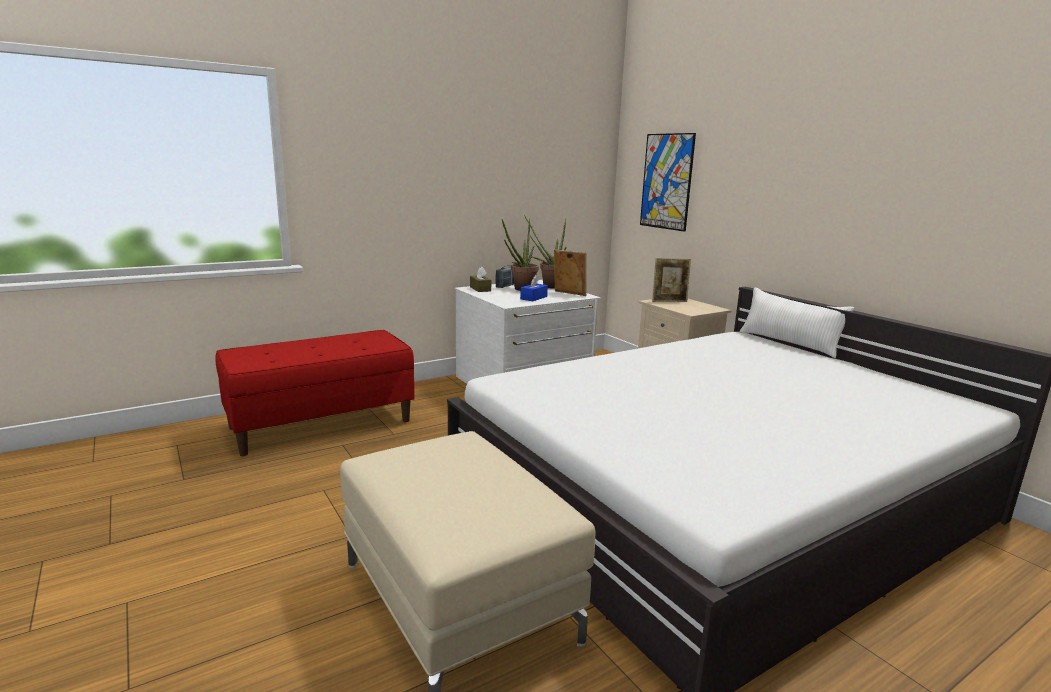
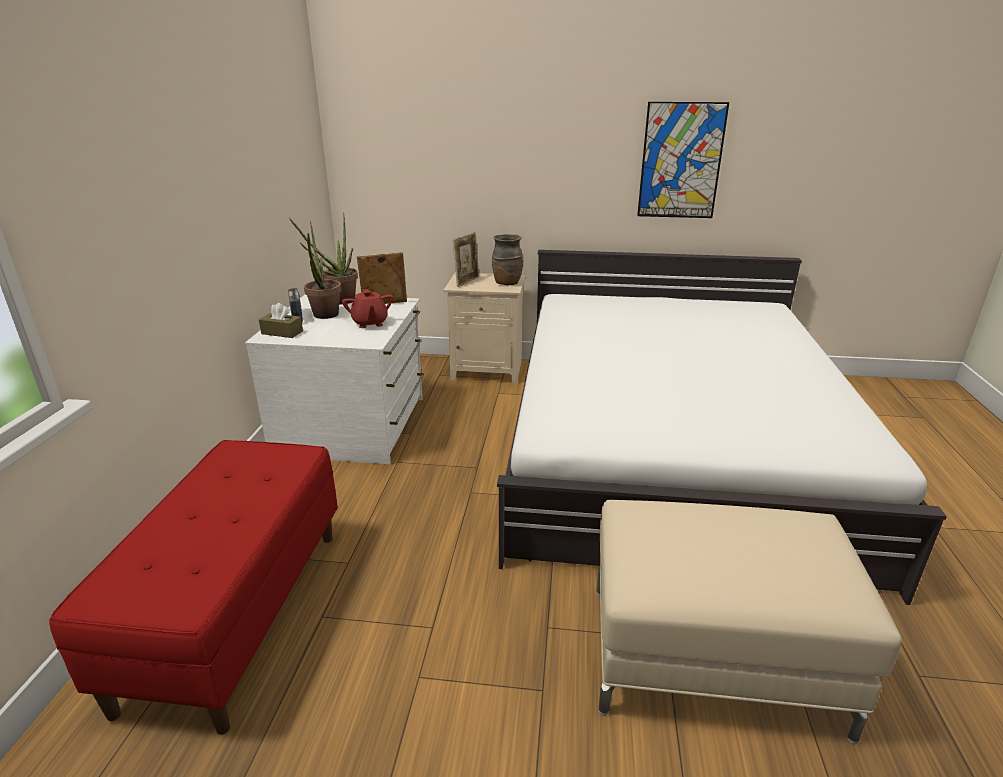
camera: 50 degrees left, 10 degrees up
(533, 298) = (370, 323): blue tissue box -> red teapot
(666, 181) = (411, 147): picture -> picture (681, 161)
(697, 309) = (506, 283): none -> brown vase
(788, 343) = (601, 294): white pillow -> none

